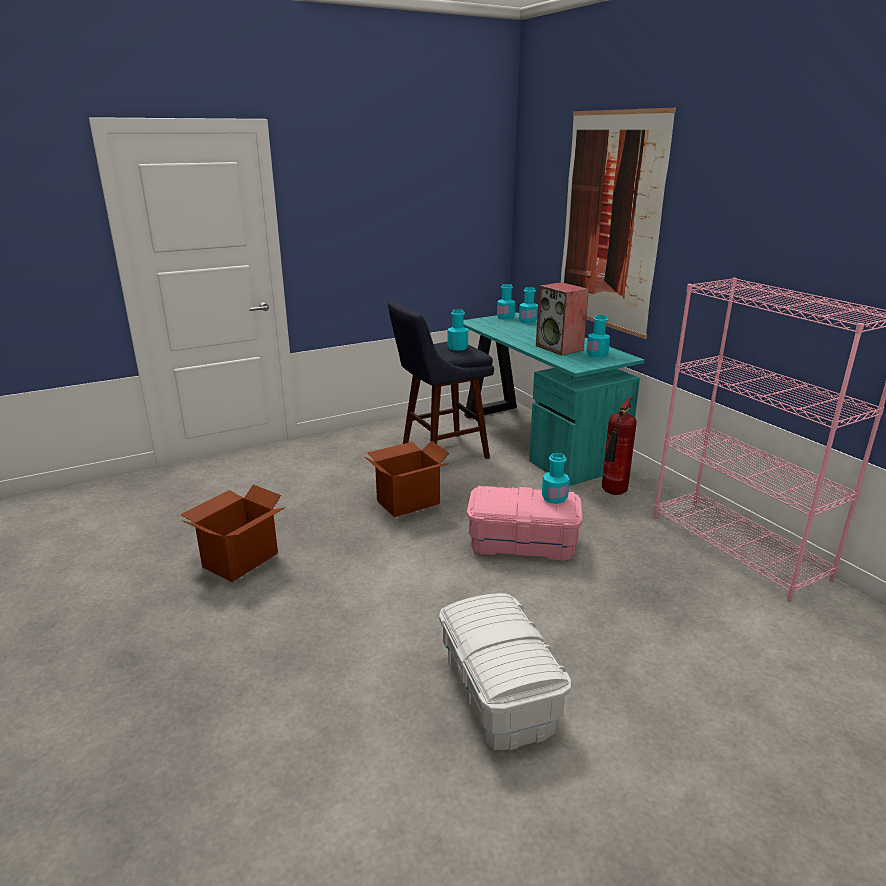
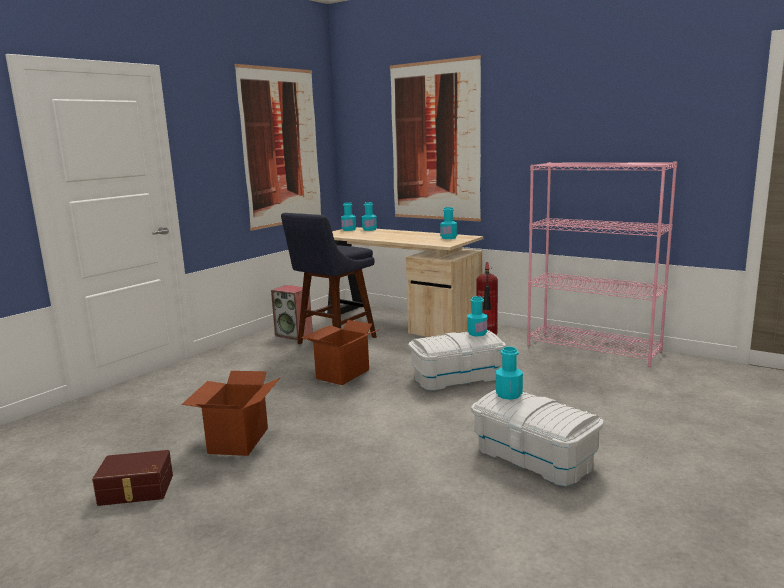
camera: 25 degrees left, 10 degrees down
(115, 590) = (136, 490): none -> brown storage box
(429, 212) = (281, 147): none -> picture
(457, 348) = (340, 247): turquoise bottle -> turquoise bottle (508, 394)
(522, 543) = (456, 377): pink storage box -> white storage box
(536, 438) = (398, 320): turquoise desk -> beige desk
(560, 348) = (417, 238): speaker -> speaker (294, 334)

